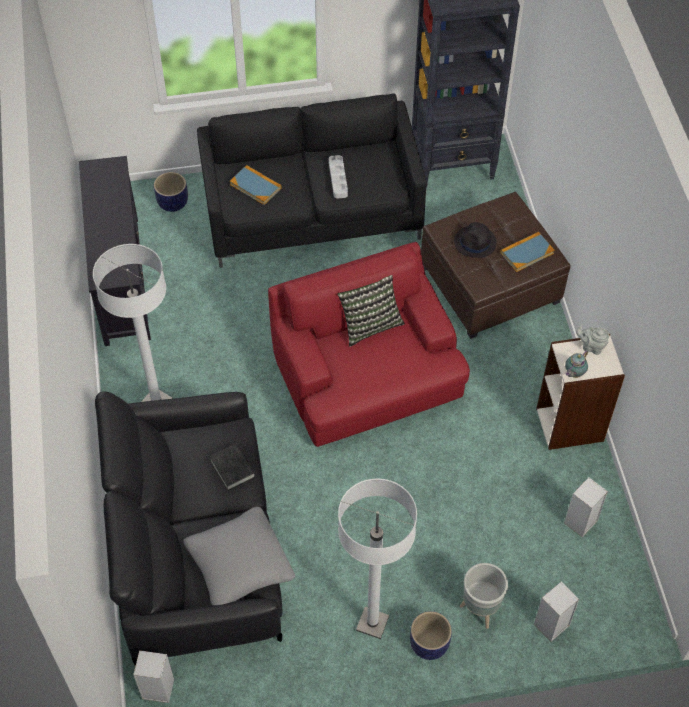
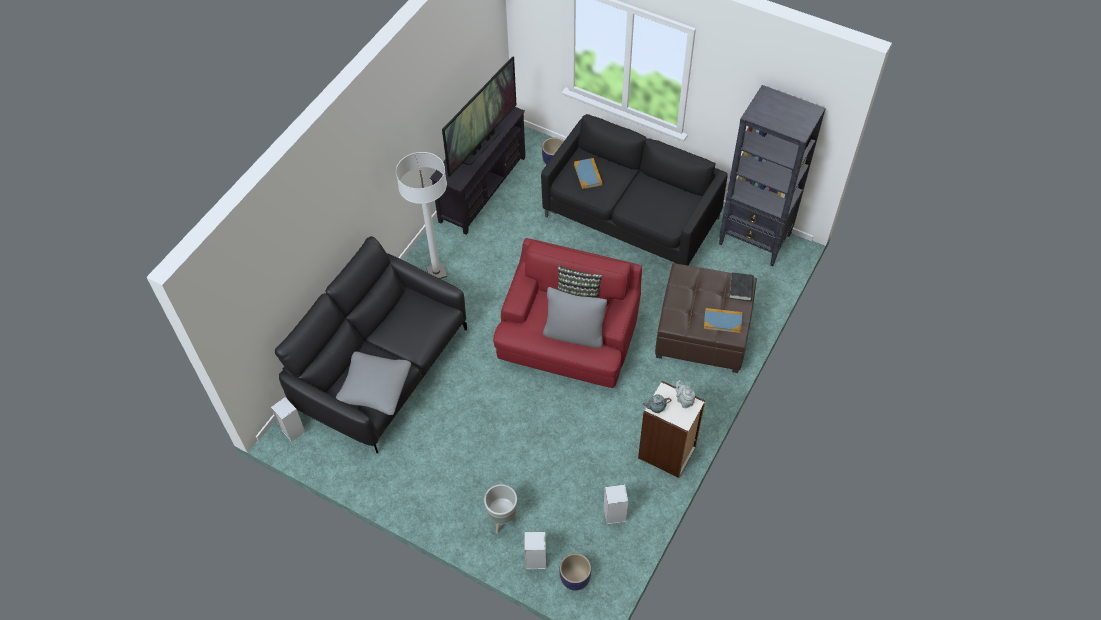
camera: 40 degrees right, 0 degrees up
(114, 219) = (482, 144): none -> television
(233, 469) = (421, 333): black book -> black book (741, 288)
(338, 179) = (642, 199): grey tray -> none
(372, 623) = (435, 481): white floor lamp -> none
(398, 360) = (574, 334): none -> grey pillow
(429, 644) = (455, 516): planter -> planter (575, 578)
(475, 243) = (695, 293): black hat -> none

